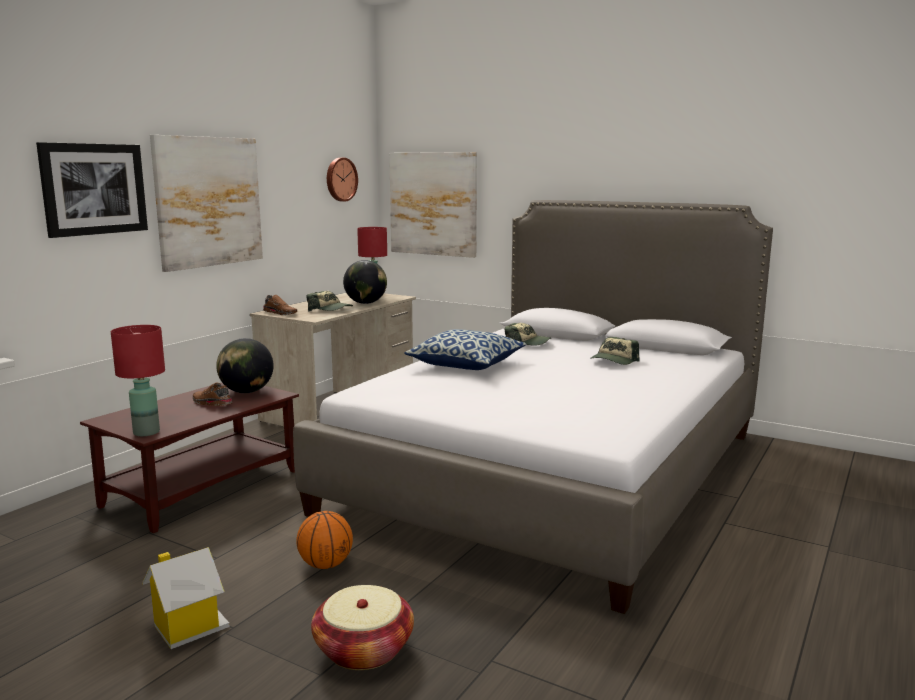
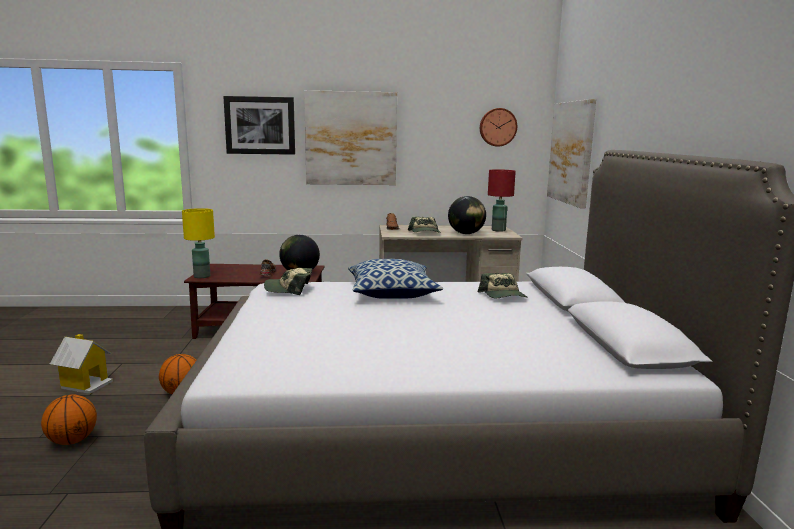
camera: 55 degrees right, 0 degrees up
(145, 432) = (202, 276): red table lamp -> yellow table lamp
(364, 649) = (72, 441): basket -> basketball
(614, 361) = (508, 333): cap -> cap (289, 289)

